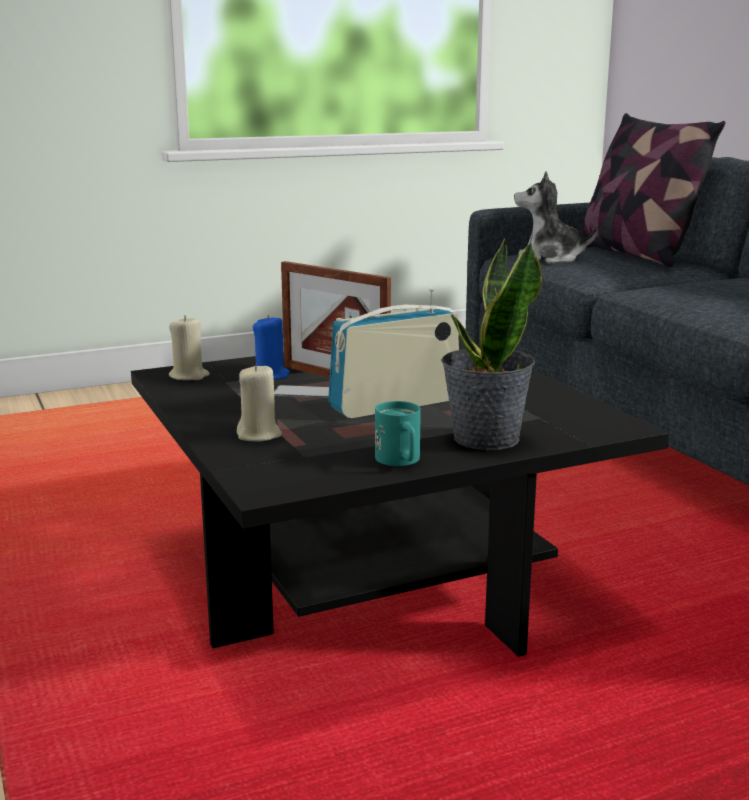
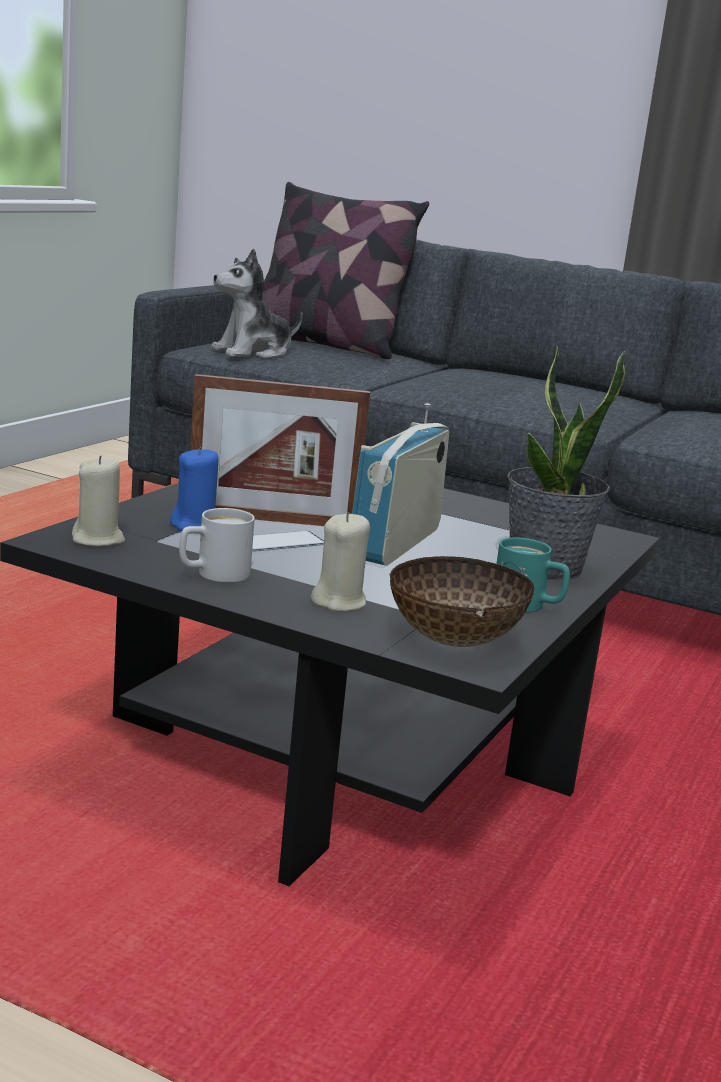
camera: 40 degrees left, 0 degrees up
(213, 406) = (213, 575): none -> white mug
(283, 472) = (452, 640): none -> bowl

